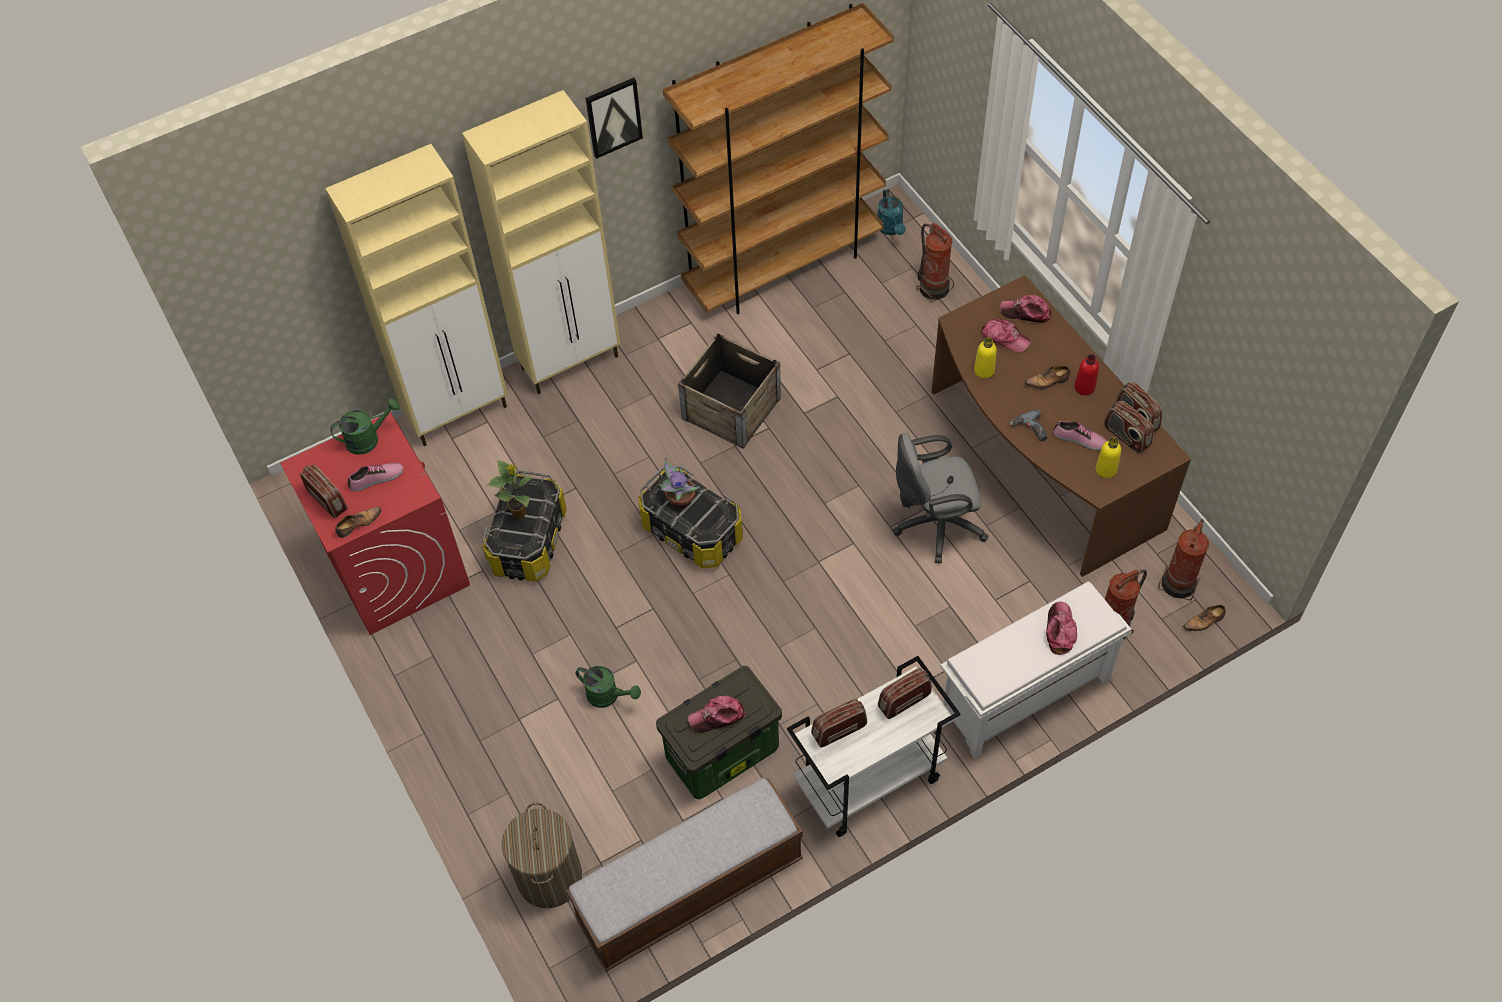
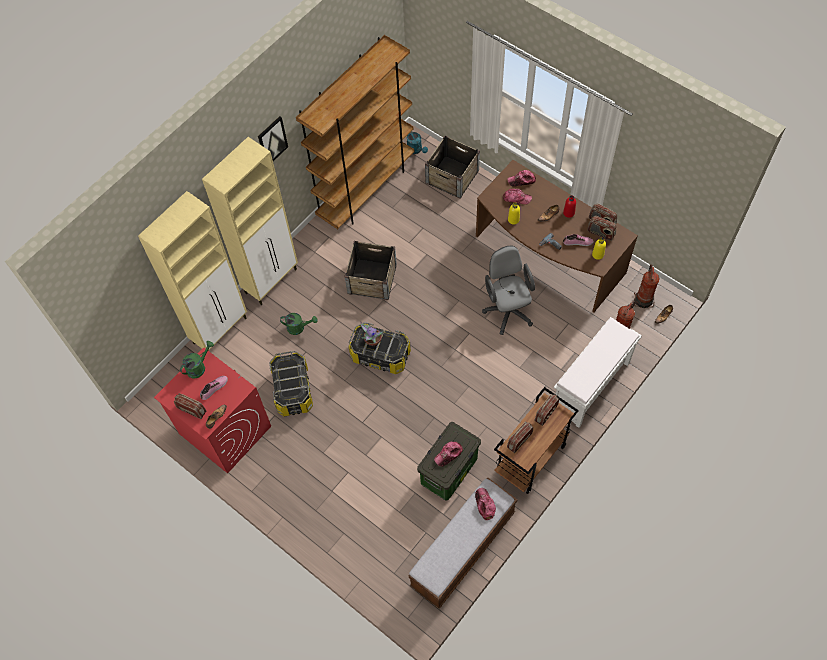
camera: 20 degrees left, 5 degrees up
(519, 513) = (287, 378): potted plant -> none
(549, 877) = (386, 570): laundry basket -> none
(608, 696) = (374, 461): green watering can -> green watering can (299, 327)
(868, 782) = (530, 459): white cart -> brown cart
(933, 287) = (452, 176): fire extinguisher -> crate
(934, 525) = (507, 309): grey office chair -> grey office chair turned 105 degrees clockwise
(1060, 630) = (607, 348): cap -> cap (484, 504)

